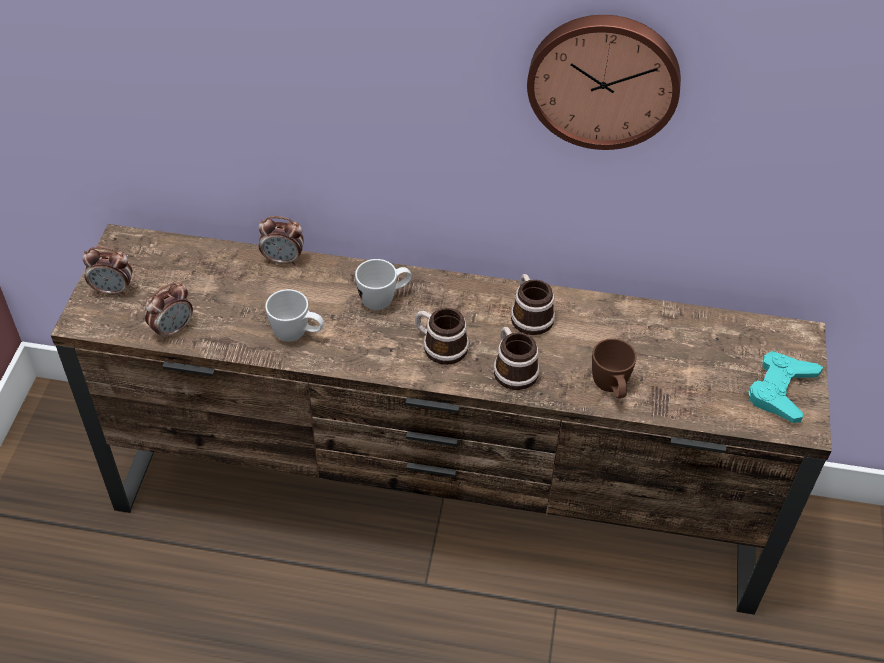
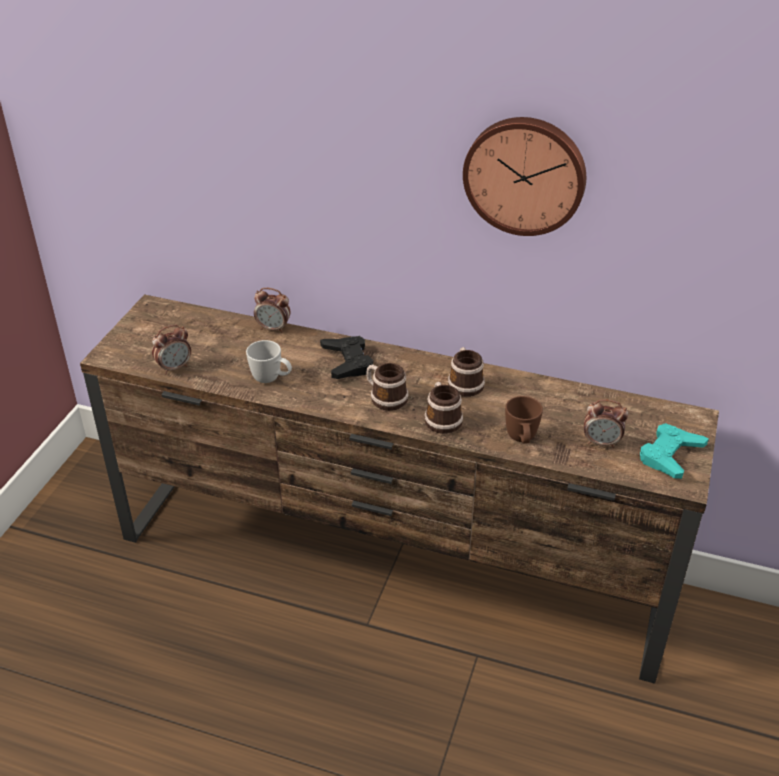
camera: 10 degrees right, 10 degrees down
(113, 290) = (136, 337): alarm clock -> alarm clock (601, 442)
(384, 299) = (347, 362): white mug -> black game controller

